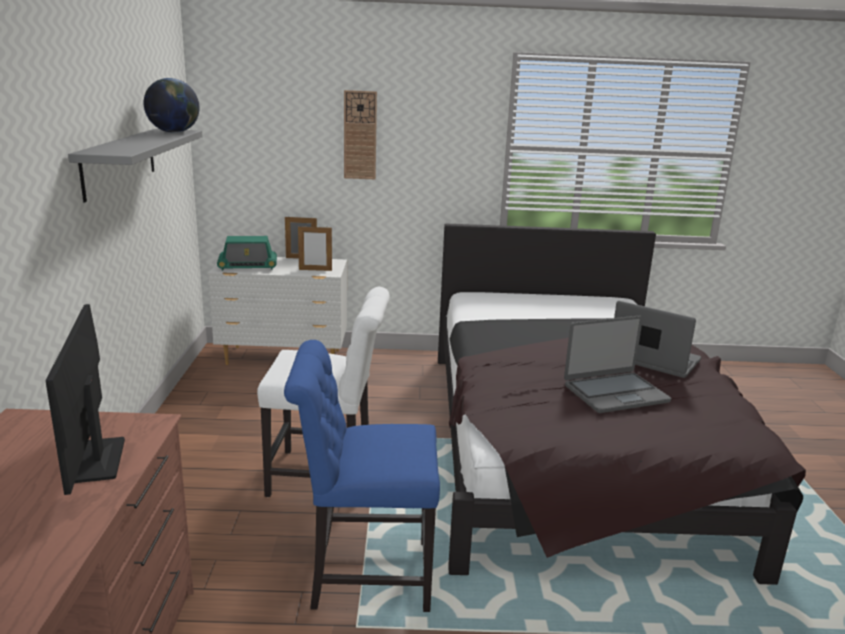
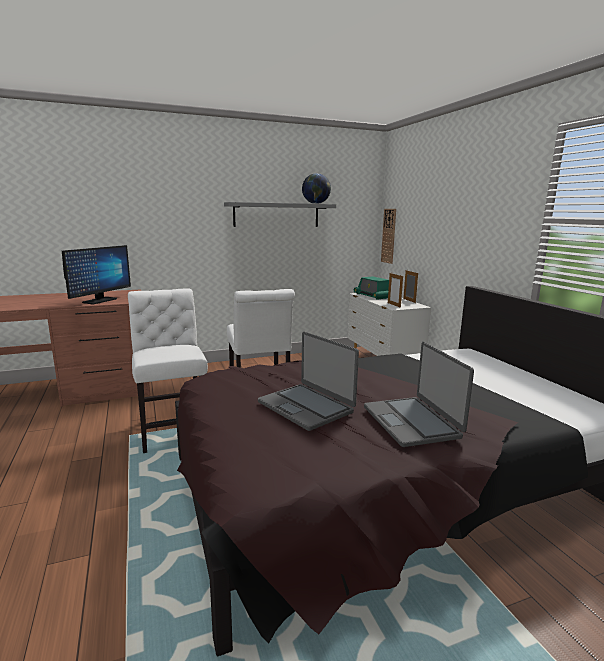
camera: 70 degrees right, 5 degrees down
(99, 459) = (99, 301): monitor -> monitor turned 150 degrees clockwise
(360, 135) = (448, 213): wall clock -> wall clock (389, 236)
(364, 574) = (173, 429): blue chair -> white chair
(654, 360) = (412, 422): laptop -> laptop turned 150 degrees clockwise

